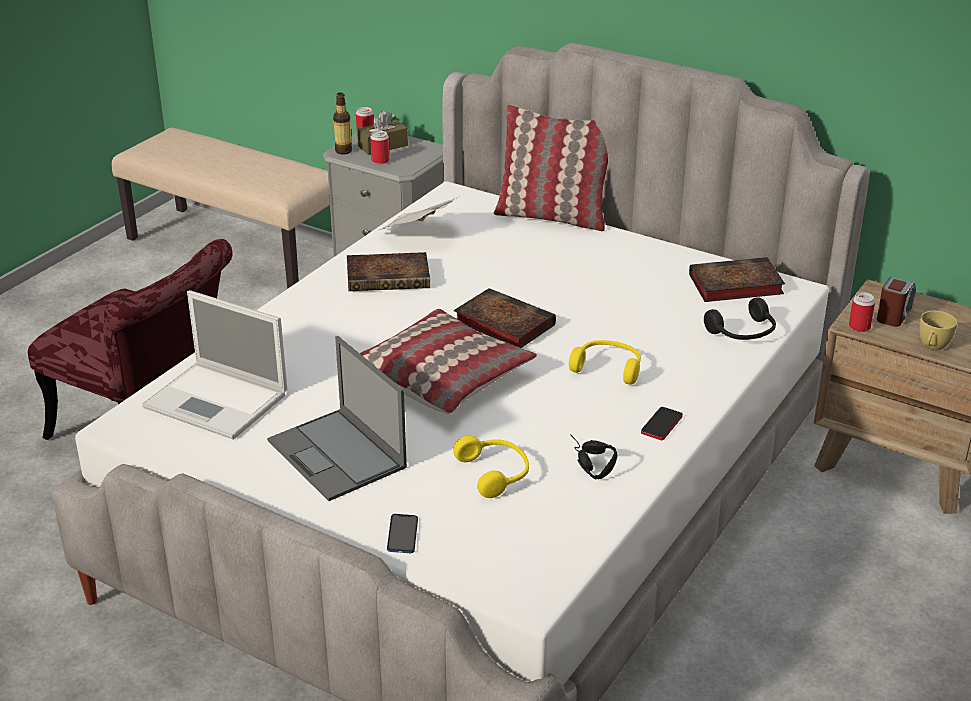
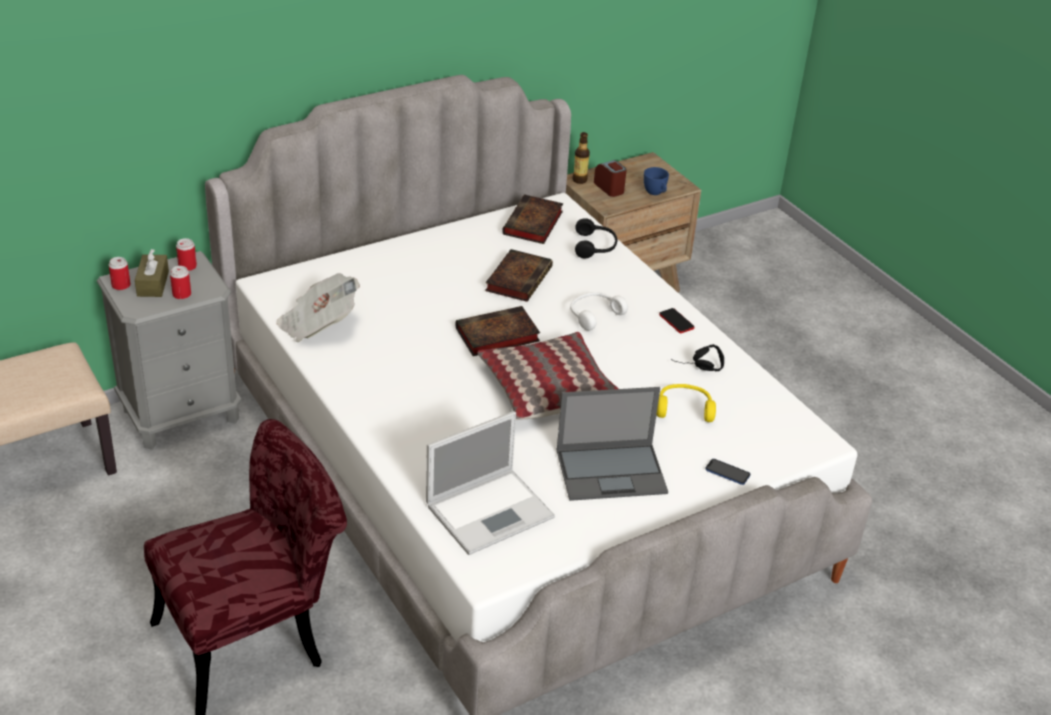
camera: 65 degrees left, 5 degrees up
(343, 151) = (137, 307): bottle -> bottle (579, 180)
(390, 277) = (376, 362): book -> book (518, 278)
(552, 216) = (357, 254): pillow -> none
(608, 368) = (594, 315): yellow headphones -> white headphones
(859, 327) = (612, 205): can -> can (187, 267)
(932, 347) = (655, 193): yellow cup -> blue cup

